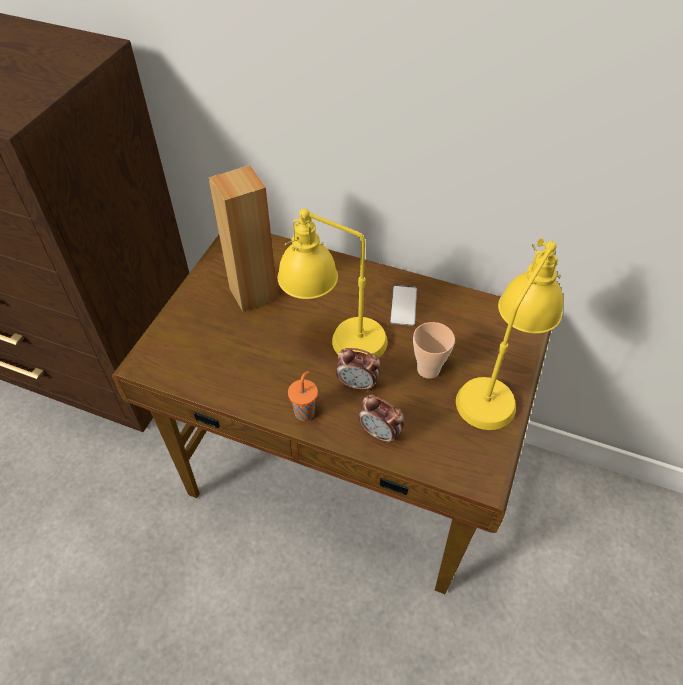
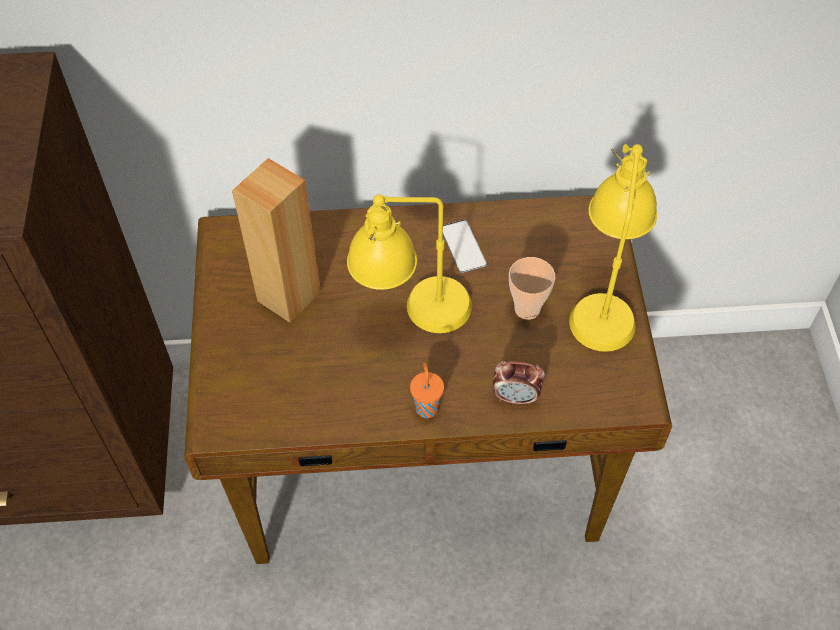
camera: 25 degrees left, 5 degrees up
(357, 384) = (464, 354): alarm clock -> none

